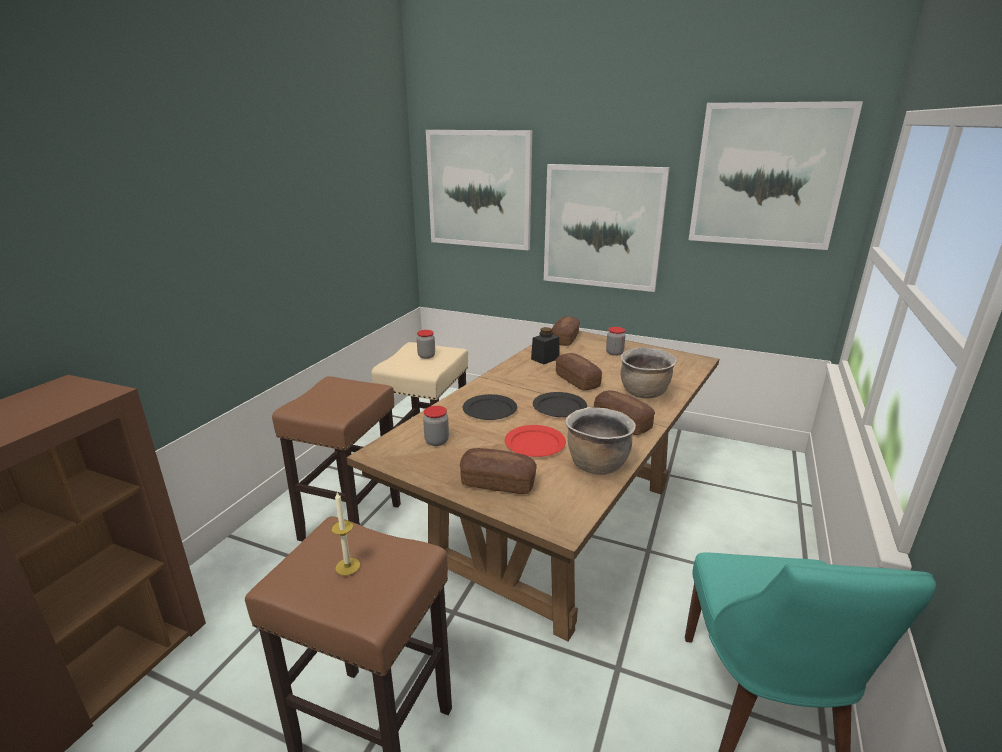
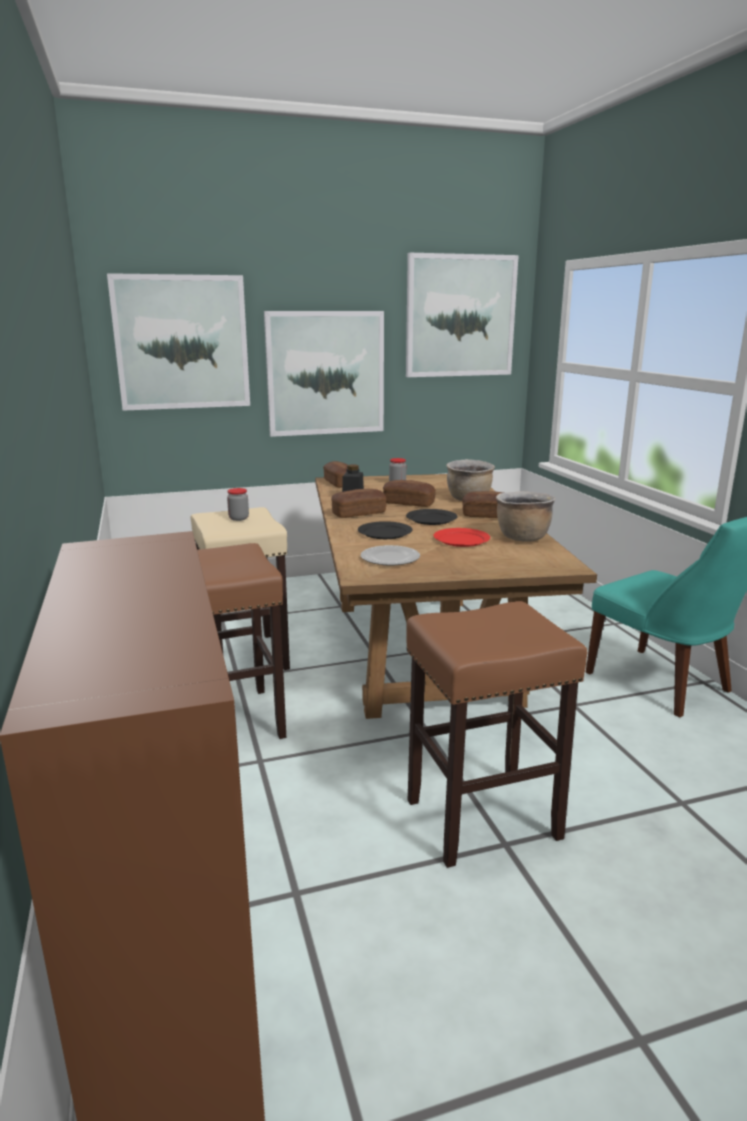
camera: 40 degrees left, 5 degrees down
(347, 566) = (488, 629): candle -> none
(436, 441) = (390, 558): jar -> plate
(498, 483) = (485, 563): bread -> bread (359, 513)

